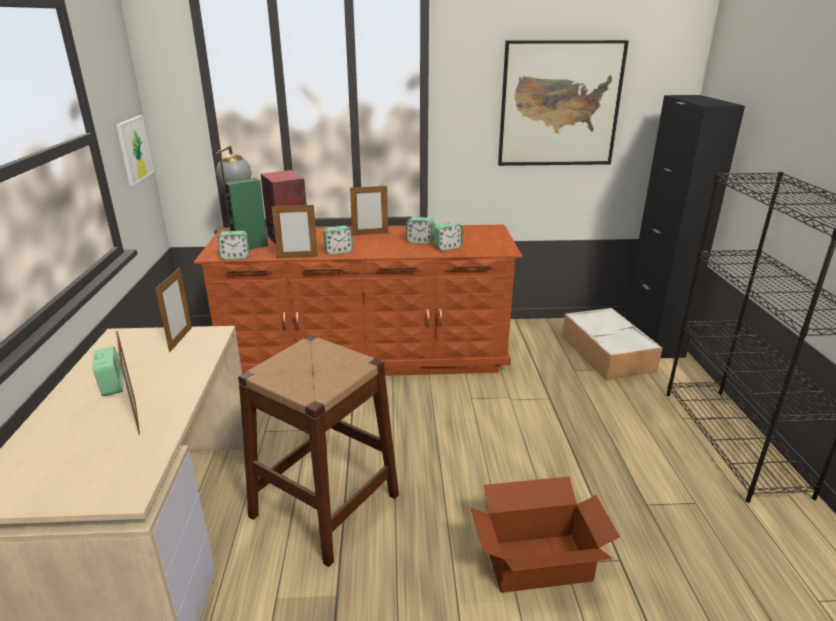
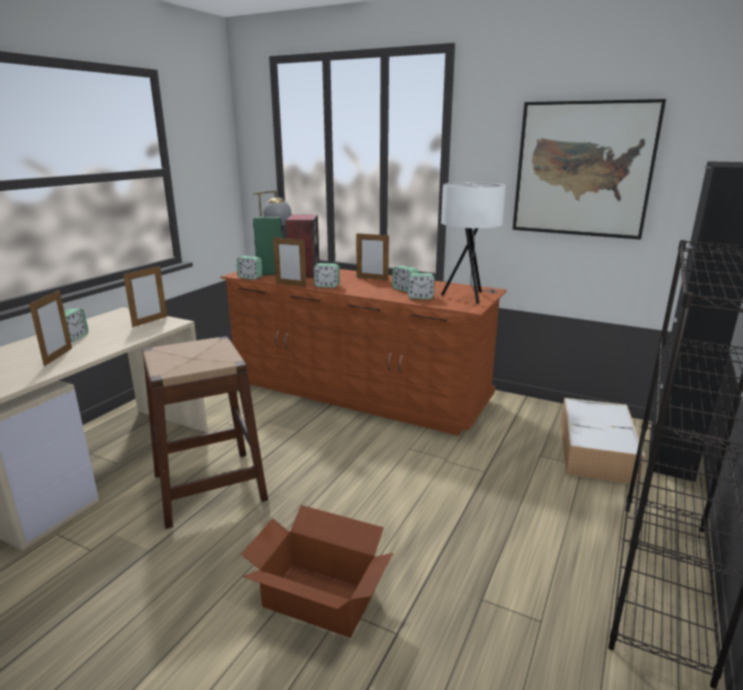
camera: 30 degrees right, 5 degrees down
(134, 149) = (216, 189): picture -> none
(487, 239) = (468, 297): none -> white table lamp

